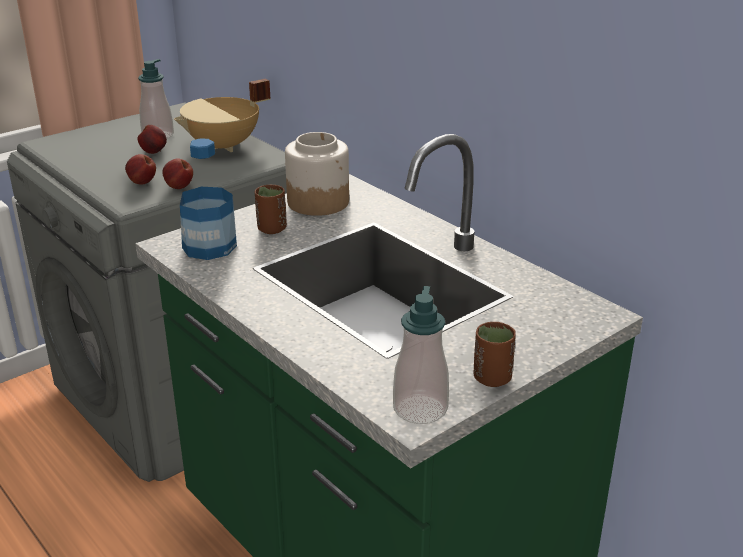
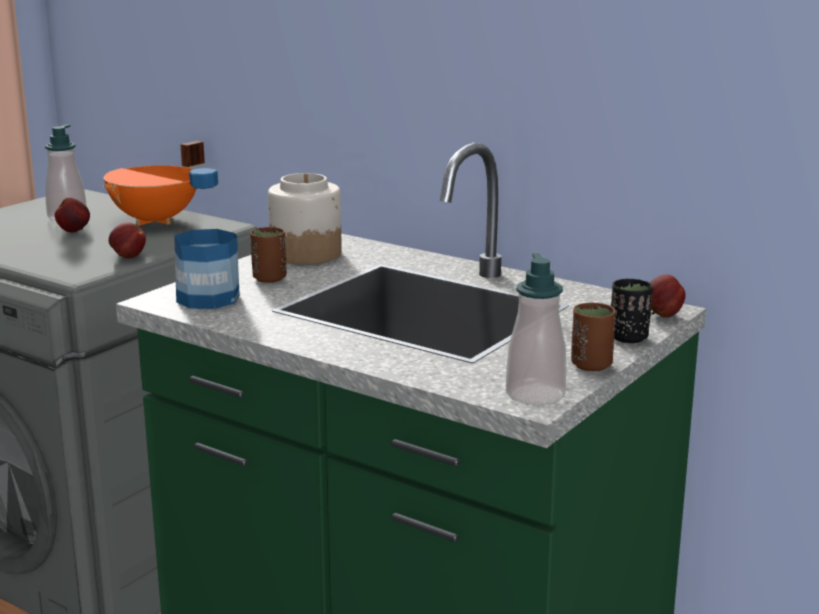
camera: 15 degrees left, 10 degrees down
(141, 183) = (79, 257): apple -> apple (662, 316)
(224, 147) = (156, 220): beige cooking pot -> orange cooking pot
(546, 347) = (628, 338): none -> black cup

